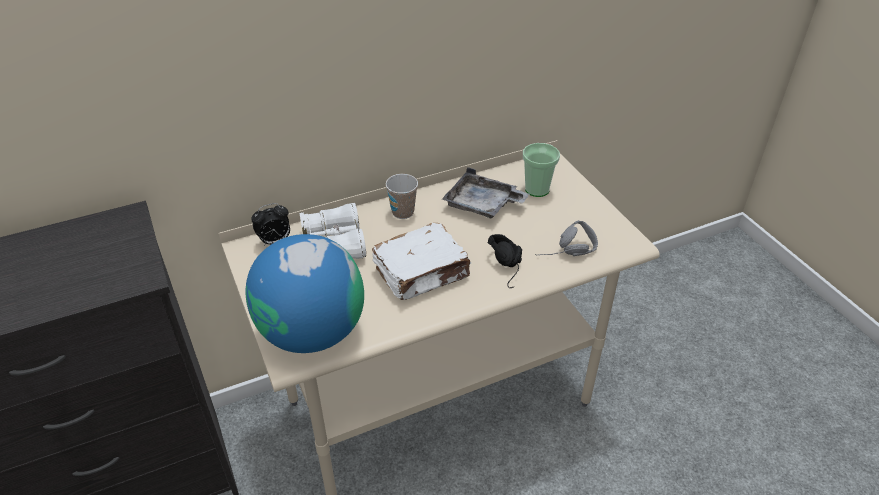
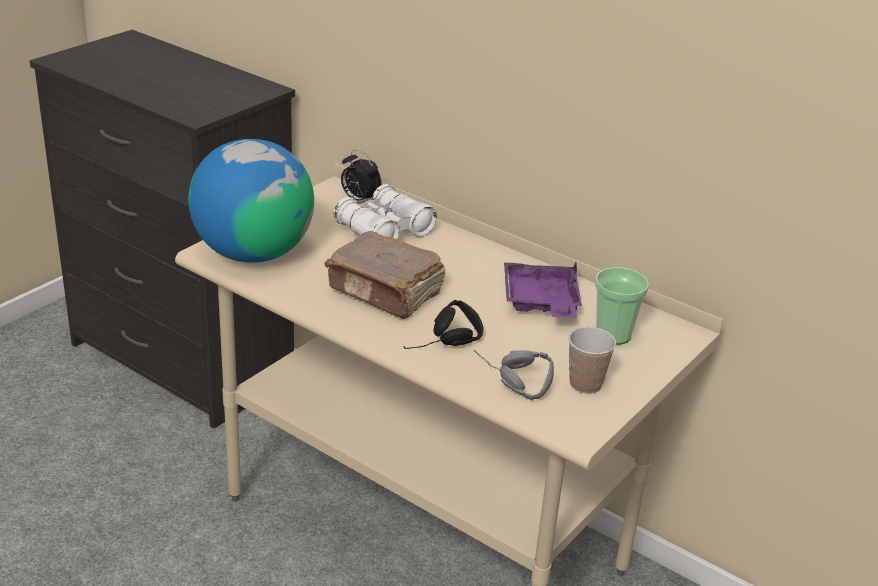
camera: 60 degrees right, 10 degrees down
(403, 212) = (474, 255): cup -> cup (585, 384)
(422, 273) = (385, 292): white book -> brown book
(482, 205) = (541, 302): grey tray -> purple tray

